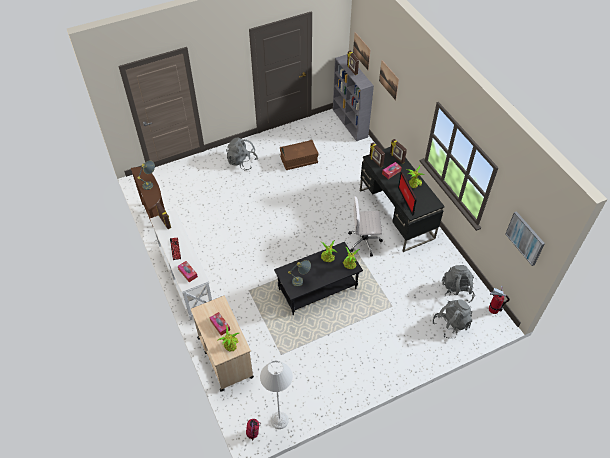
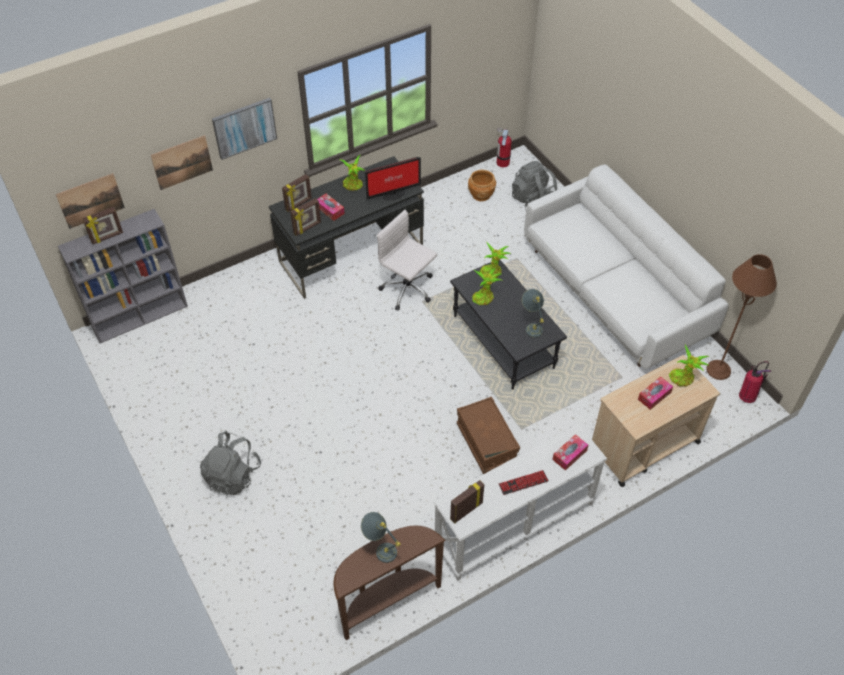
camera: 95 degrees left, 0 degrees up
(279, 420) = (718, 370): grey floor lamp -> brown floor lamp
(299, 160) = (231, 385): brown storage box -> brown storage box (486, 443)
(357, 363) = (613, 292): none -> white sofa
(364, 242) = (408, 290): white office chair -> white office chair turned 135 degrees clockwise
(456, 291) = (481, 195): grey backpack -> brown planter
(525, 238) = (498, 45): picture -> picture (244, 127)

